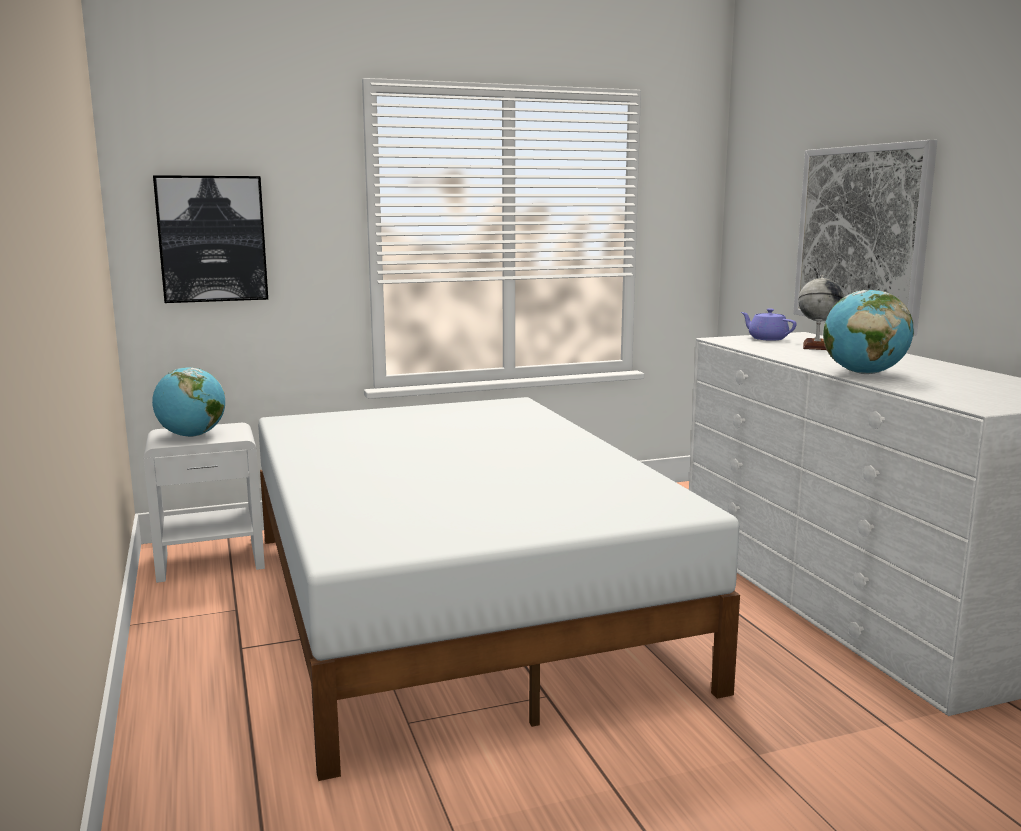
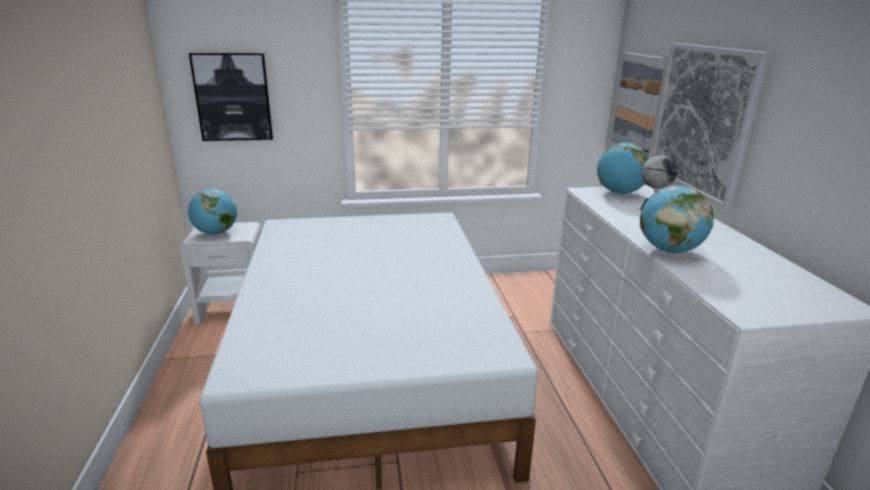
camera: 10 degrees right, 10 degrees up
(765, 234) = (638, 103): none -> picture
(767, 338) = (619, 193): purple teapot -> globe

